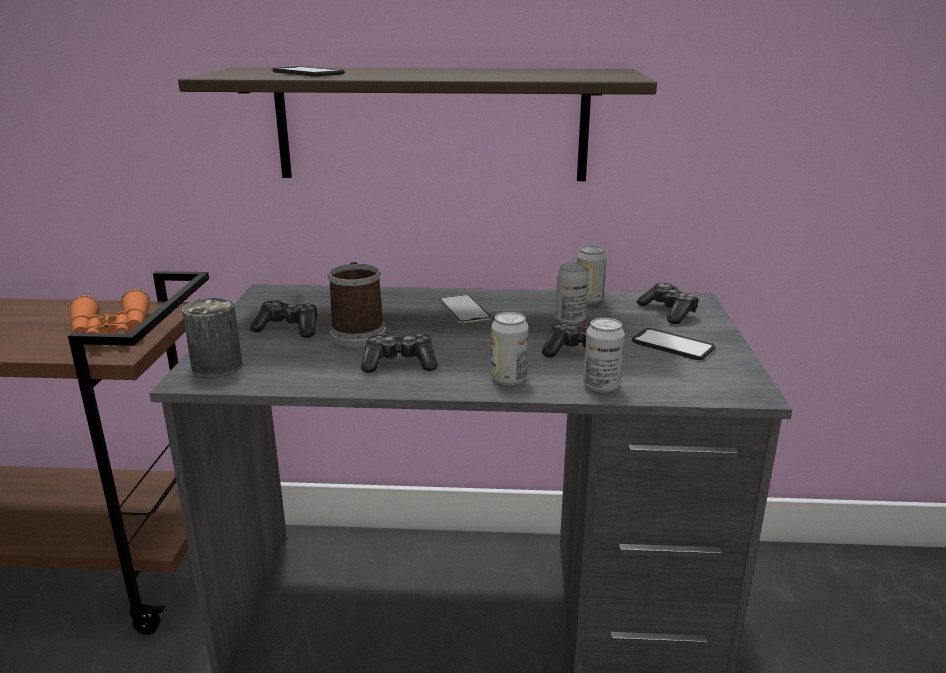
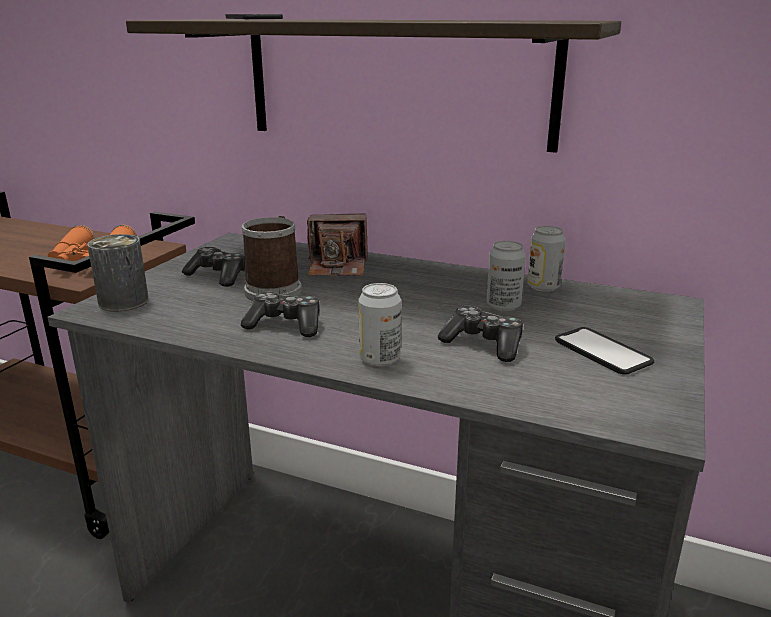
camera: 20 degrees right, 0 degrees up
(397, 305) = (338, 267): none -> camera
(464, 309) = (399, 280): phone -> none
(601, 386) = (476, 385): can -> none
(668, 312) = (628, 313): game controller -> none

